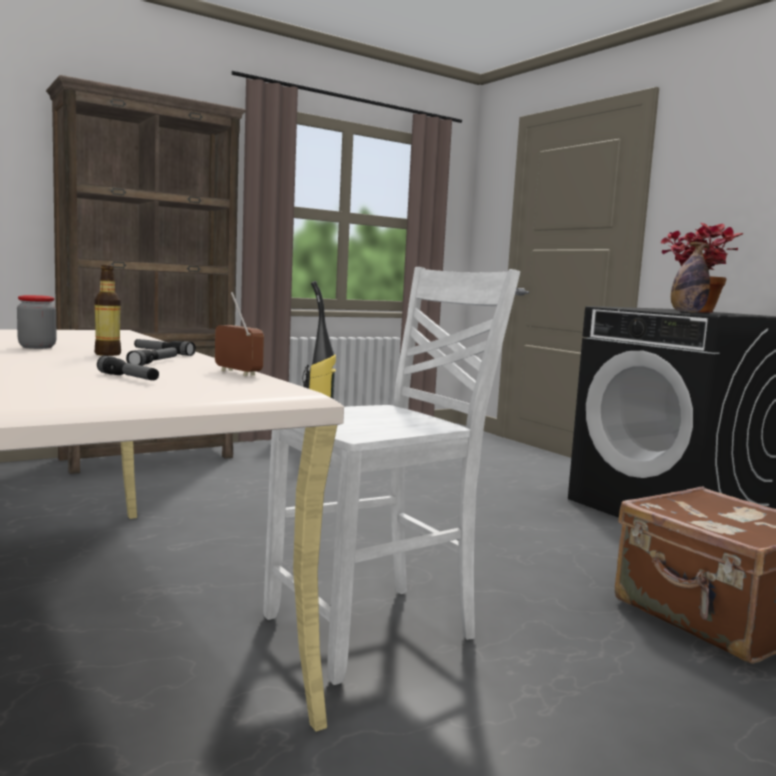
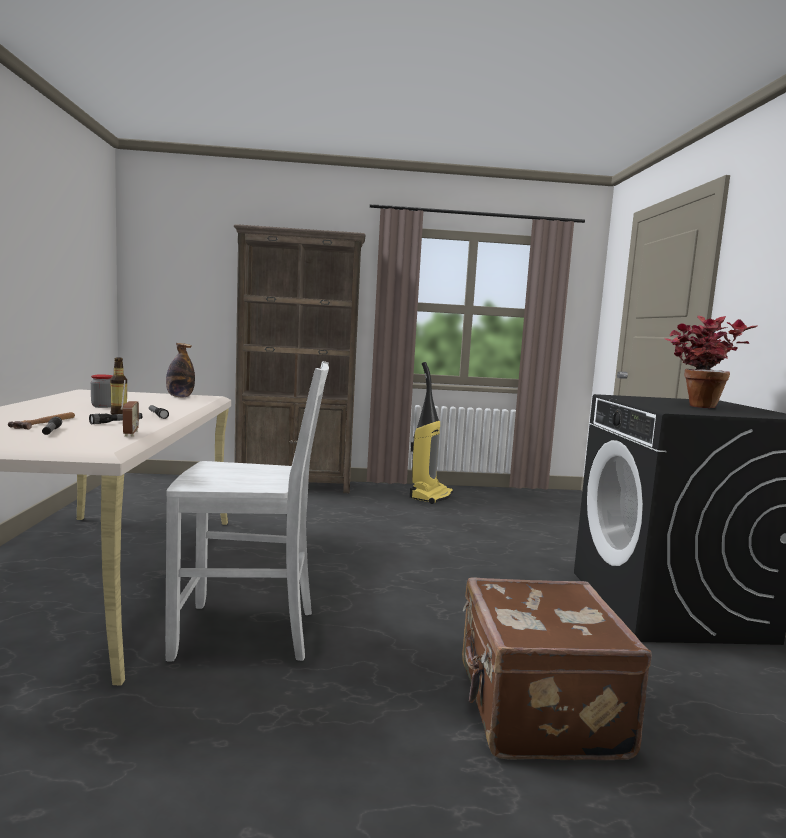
camera: 30 degrees right, 0 degrees up
(65, 369) = (46, 423): none -> hammer
(687, 312) = (663, 406): bottle -> bottle (180, 397)

